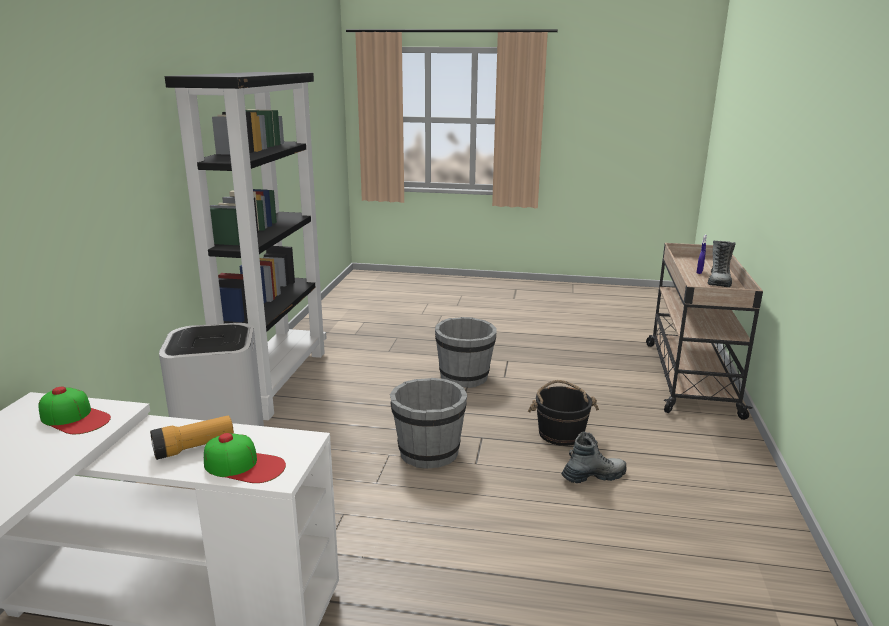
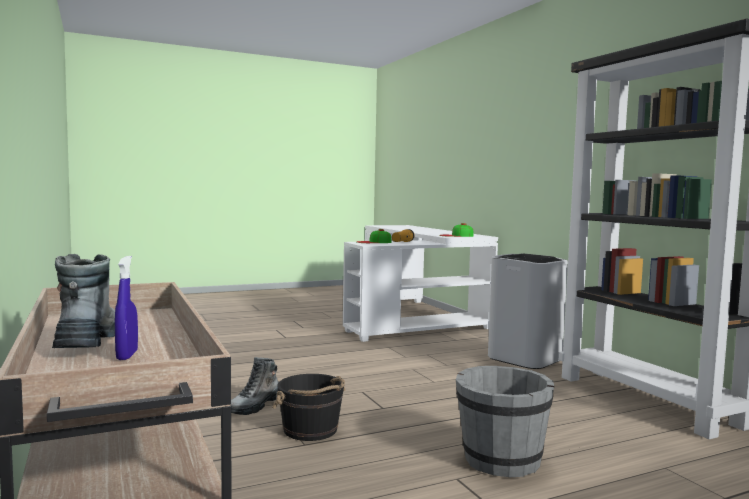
camera: 145 degrees right, 15 degrees down
(428, 452) = (408, 389): grey bucket -> none

